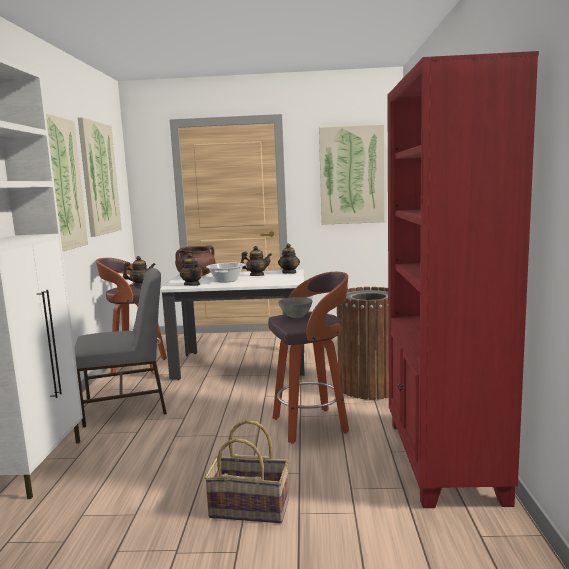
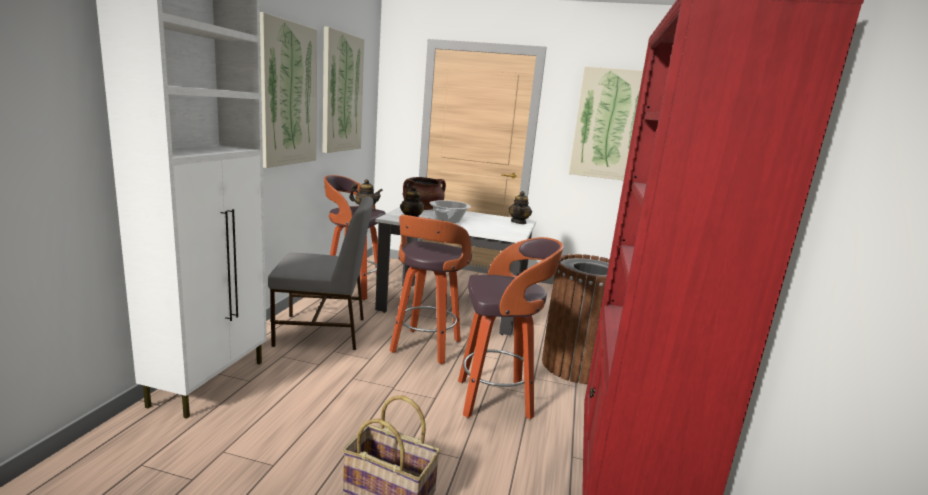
camera: 10 degrees right, 5 degrees up
(231, 399) = (425, 347): none -> stool
(257, 275) = (483, 219): teapot -> none
(296, 317) = (496, 282): grey bowl -> none

